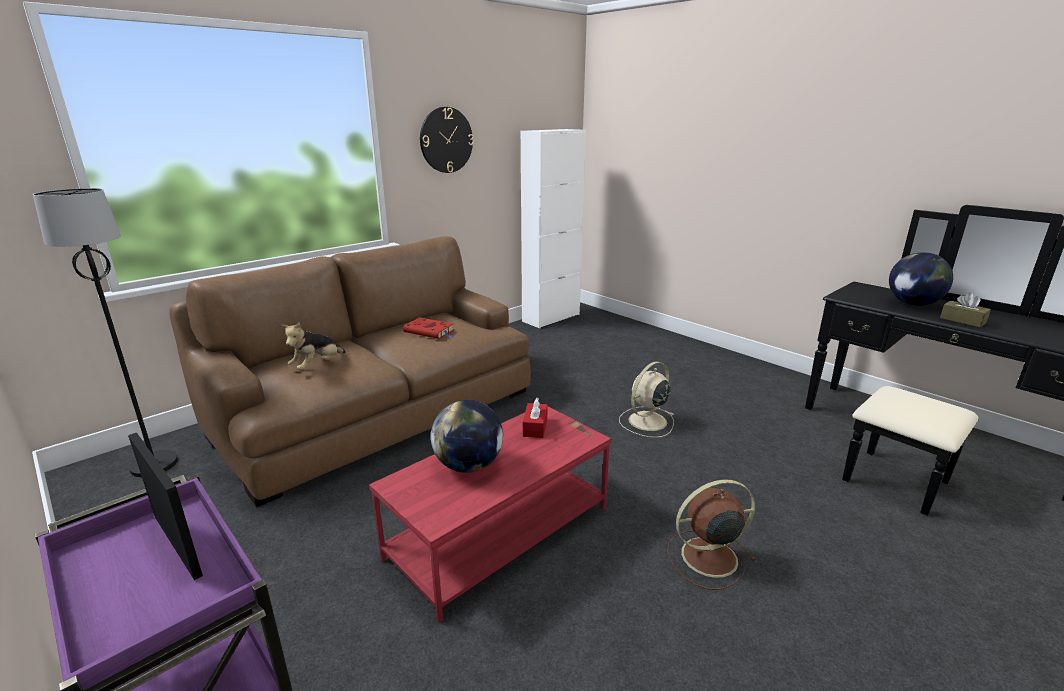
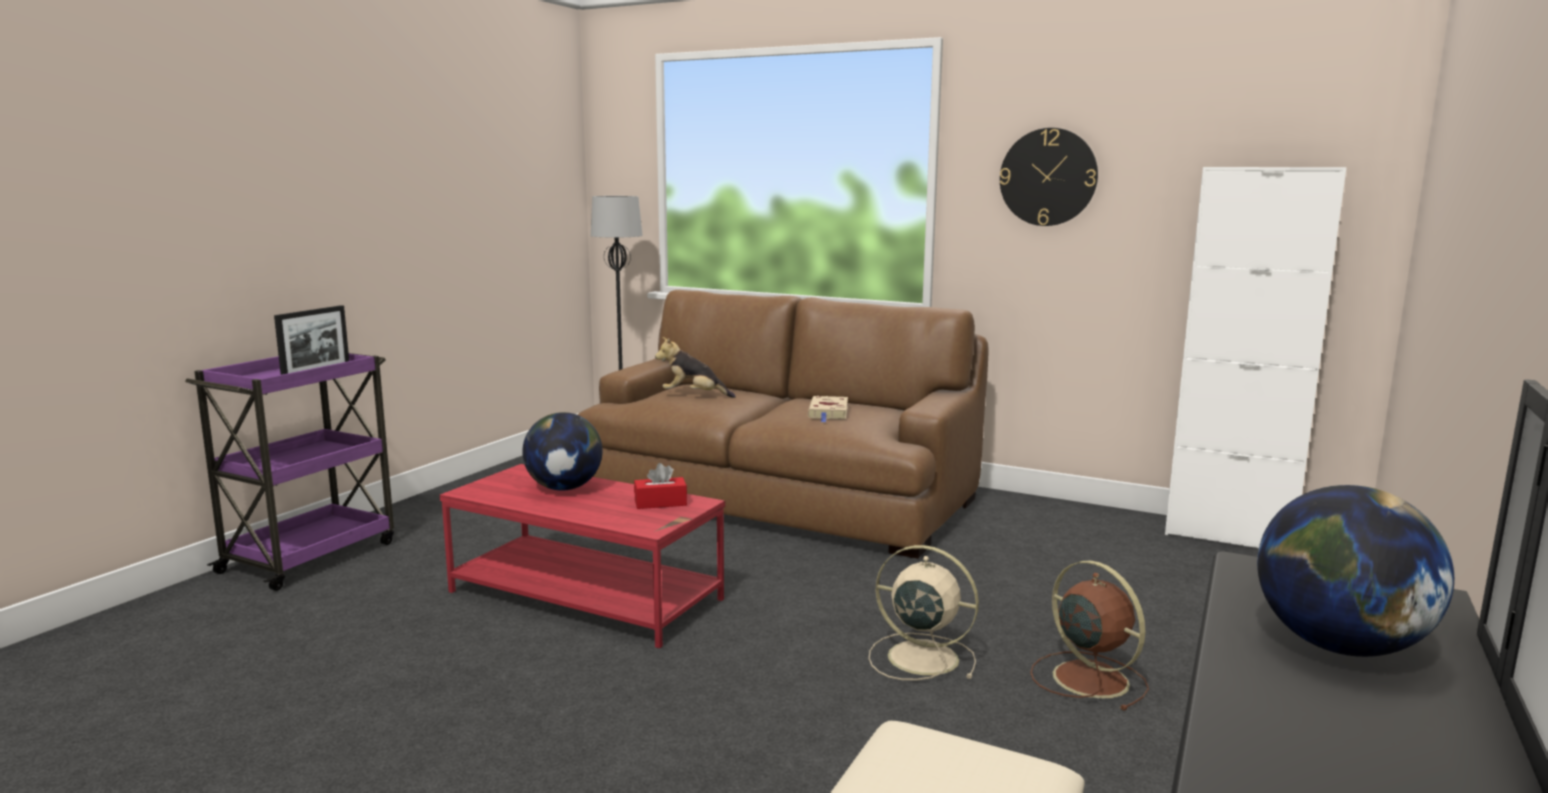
camera: 70 degrees right, 10 degrees down
(430, 331) = (828, 413): red book -> beige book
(706, 557) = (581, 728): brown fan -> brown fan (1087, 678)
(962, 320) = (1267, 699): brown tissue box -> none

